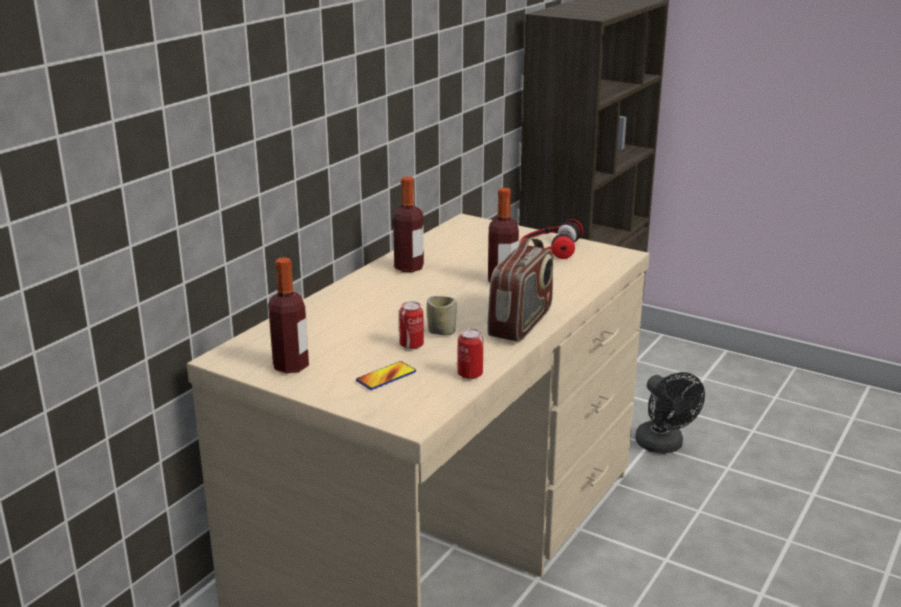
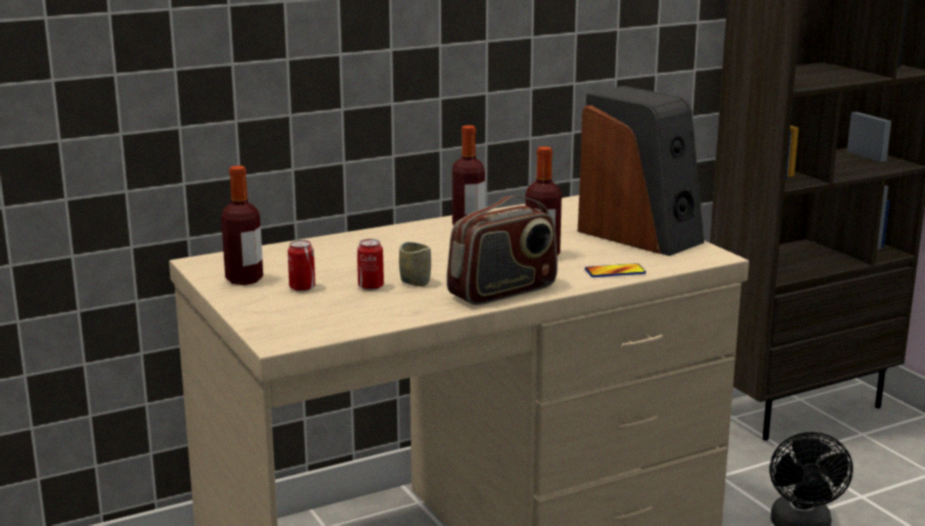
camera: 30 degrees right, 5 degrees down
(386, 377) = (309, 305): phone -> phone (615, 272)
(470, 374) = (386, 320): can -> can (302, 288)
(549, 247) = (640, 236): headphones -> speaker

